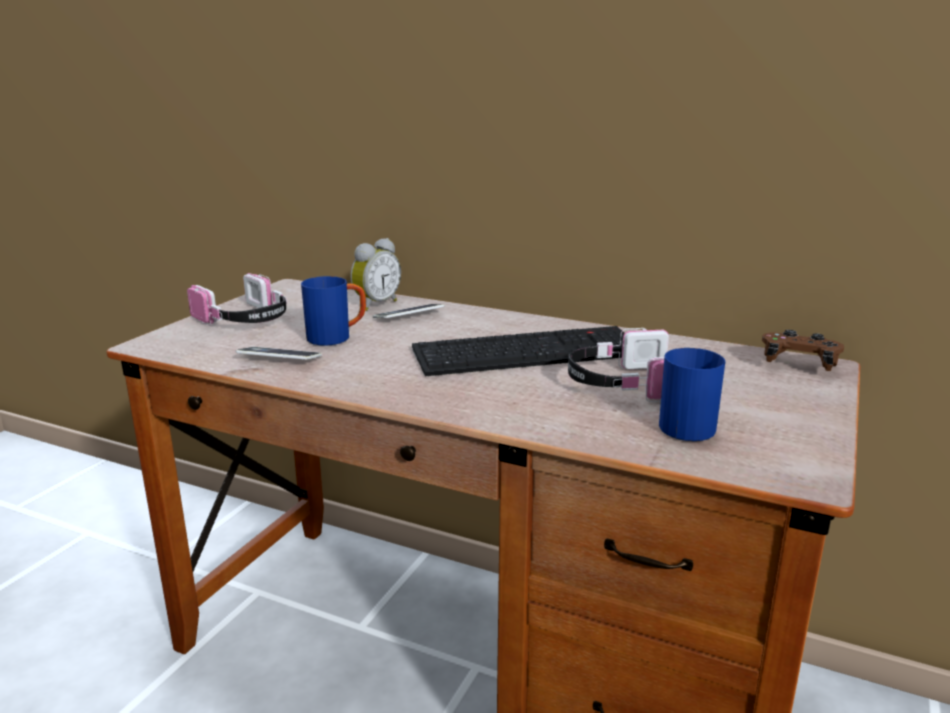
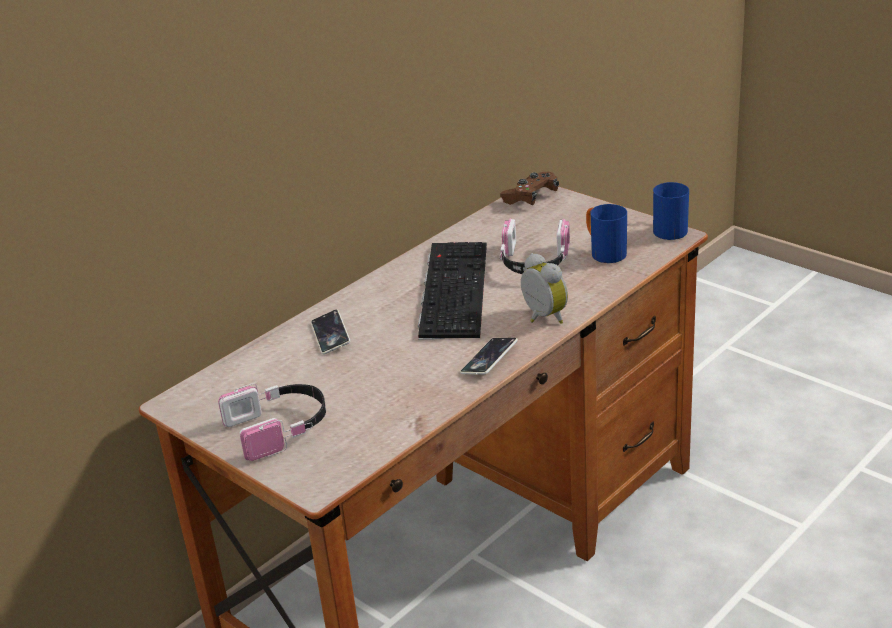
camera: 70 degrees left, 10 degrees up
(279, 358) = (402, 406): phone -> phone (489, 360)
(337, 337) = (366, 375): blue mug -> blue mug (668, 229)
(375, 304) = (283, 351): alarm clock -> alarm clock (542, 318)

